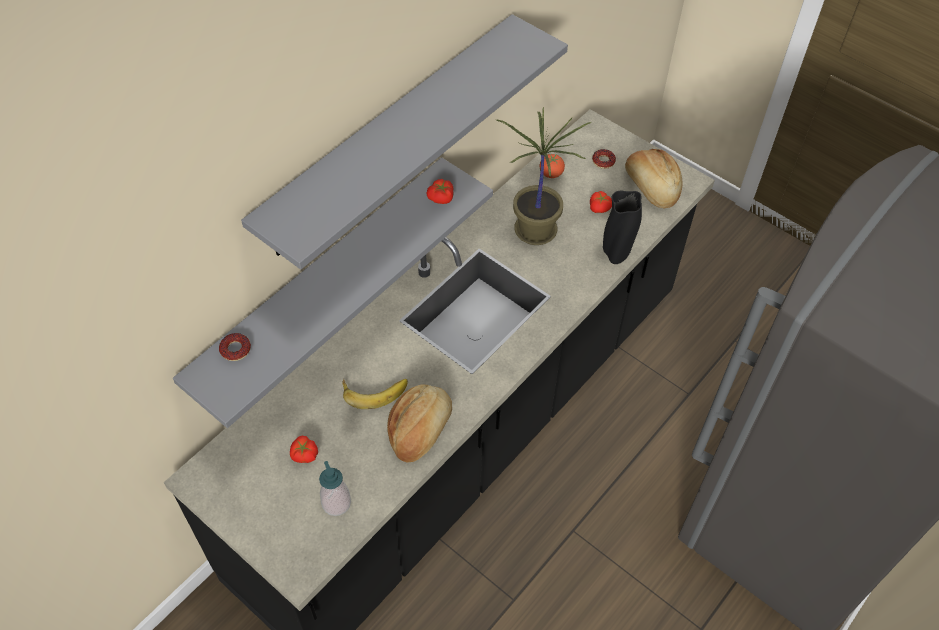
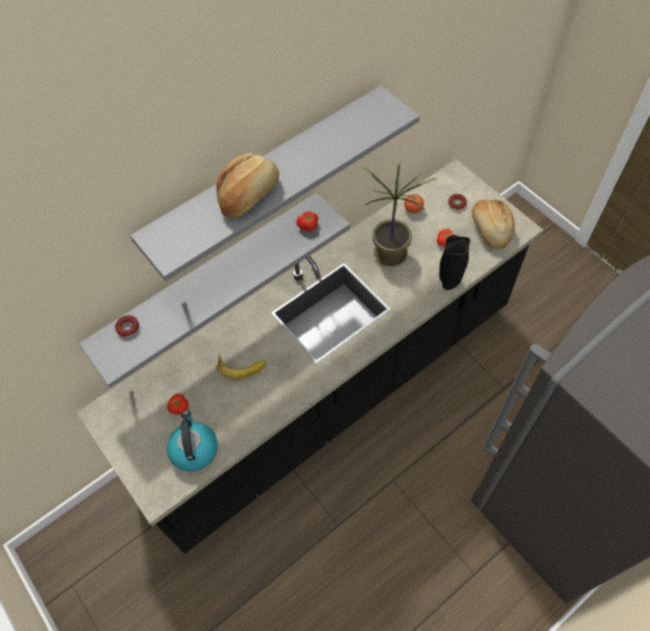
camera: 15 degrees right, 5 degrees up
(336, 503) = (194, 449): soap dispenser -> kettle
(420, 429) = (268, 401): bread -> bread (249, 195)

